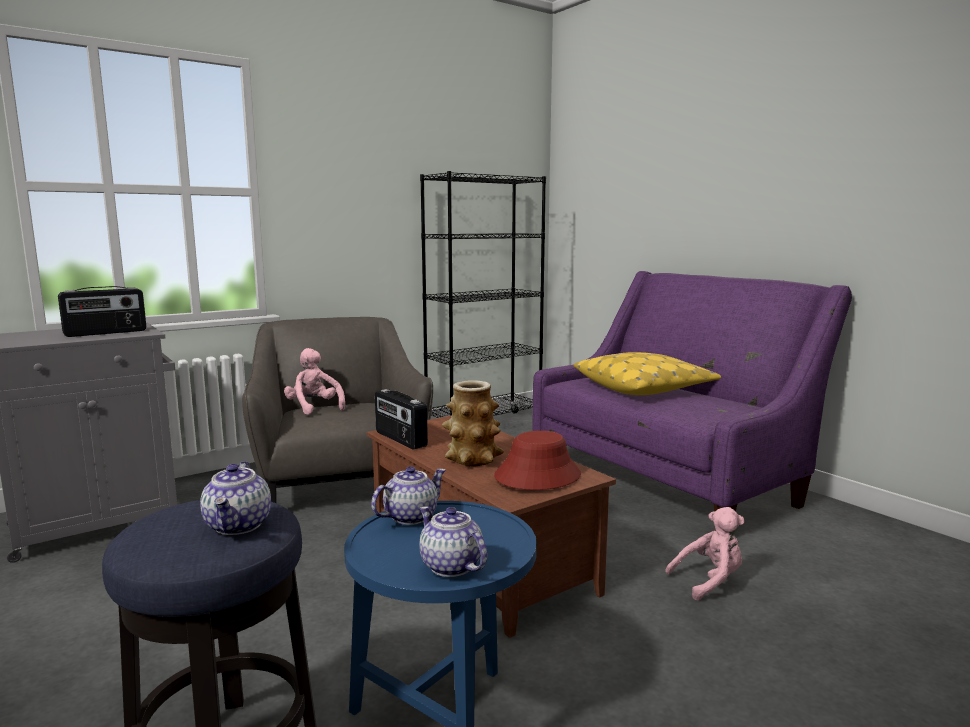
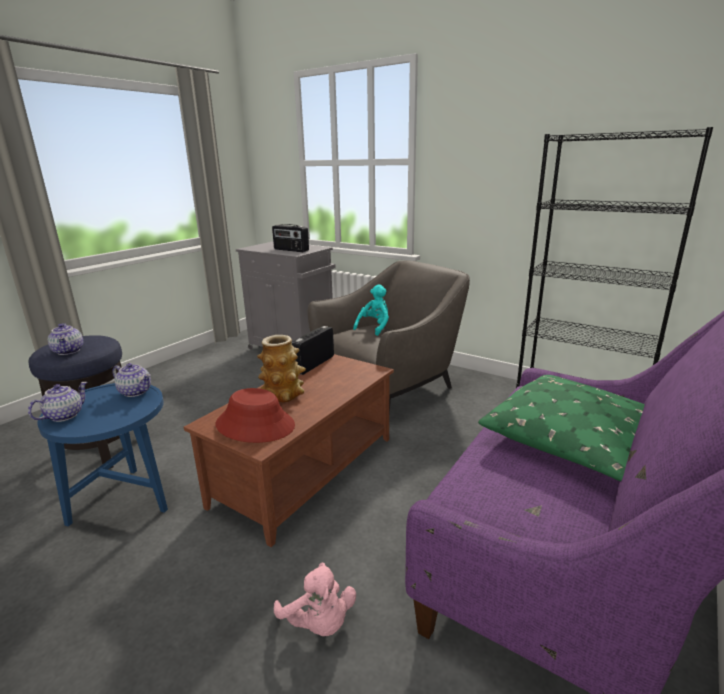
camera: 70 degrees right, 10 degrees up
(239, 525) = (69, 351): teapot -> teapot turned 90 degrees counterclockwise
(314, 408) = (374, 327): pink plush toy -> turquoise plush toy
(645, 388) = (576, 440): yellow pillow -> green pillow

